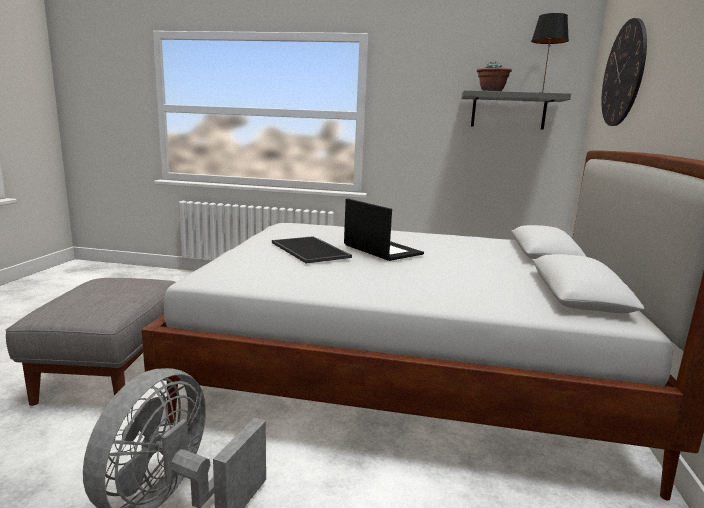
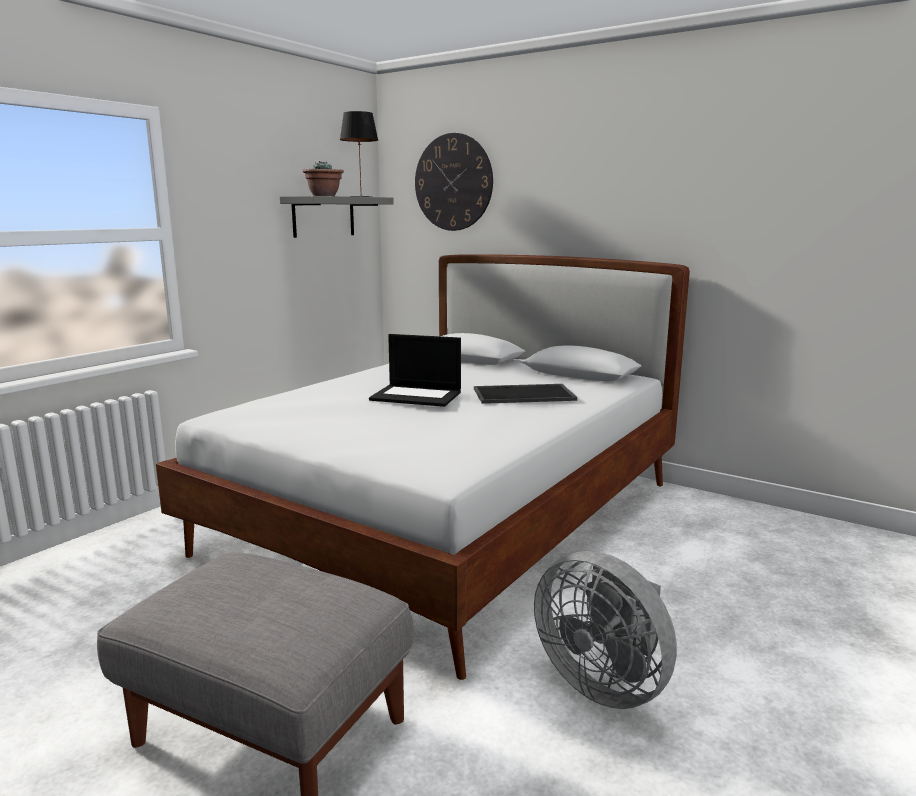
camera: 65 degrees left, 0 degrees up
(311, 250) = (383, 420): tray -> tray (524, 394)
(381, 250) = (417, 396): laptop -> laptop turned 150 degrees counterclockwise

